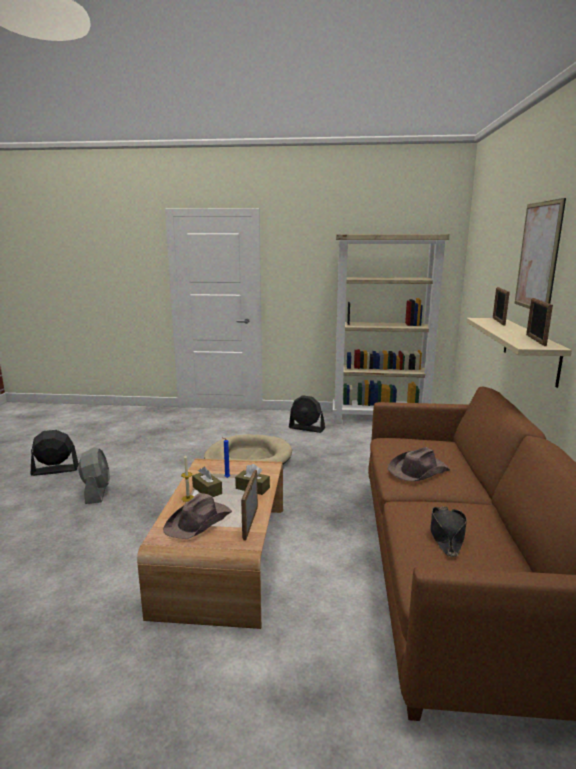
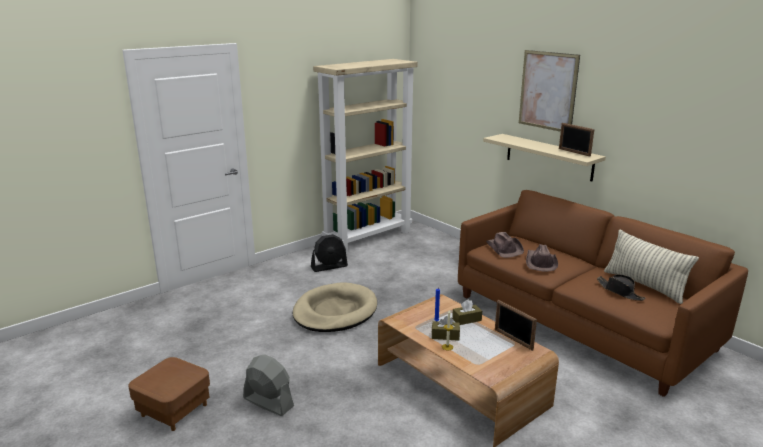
camera: 45 degrees left, 5 degrees up
(55, 470) = (174, 410): black fan -> brown ottoman
(199, 522) = (488, 355): brown hat -> brown hat (504, 248)
(498, 321) = (510, 138): picture frame -> none
(504, 547) = (644, 285): none -> pillow

